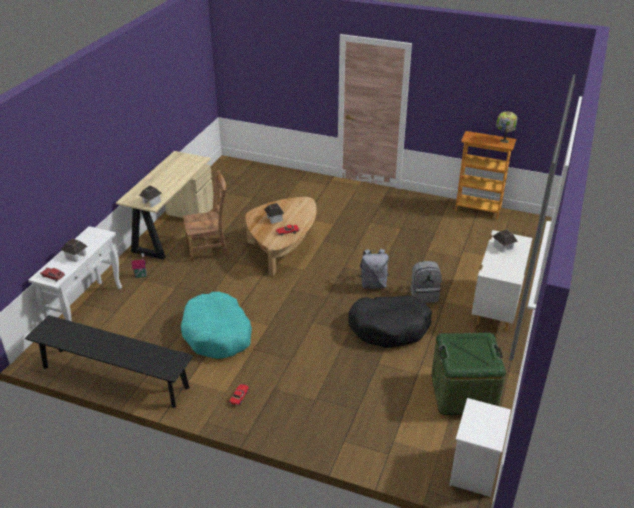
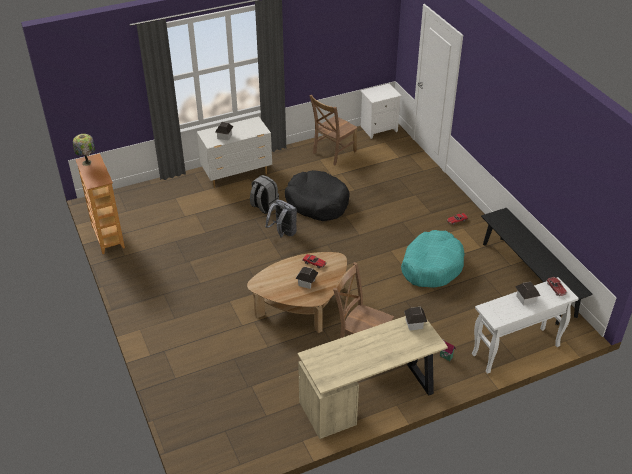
camera: 135 degrees left, 5 degrees up
(463, 393) = (333, 153): green storage box -> brown chair

